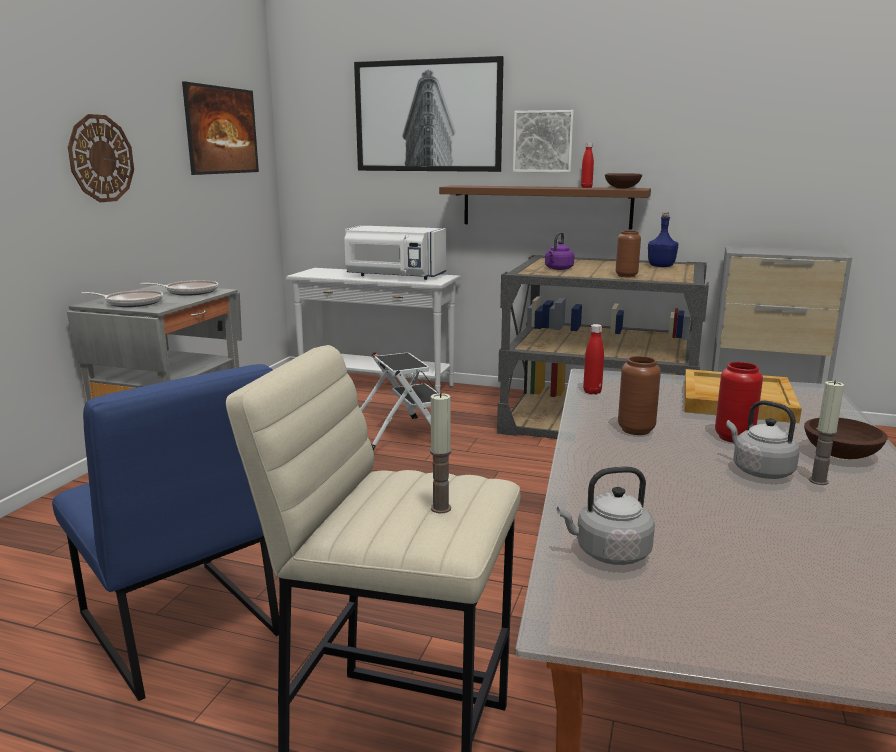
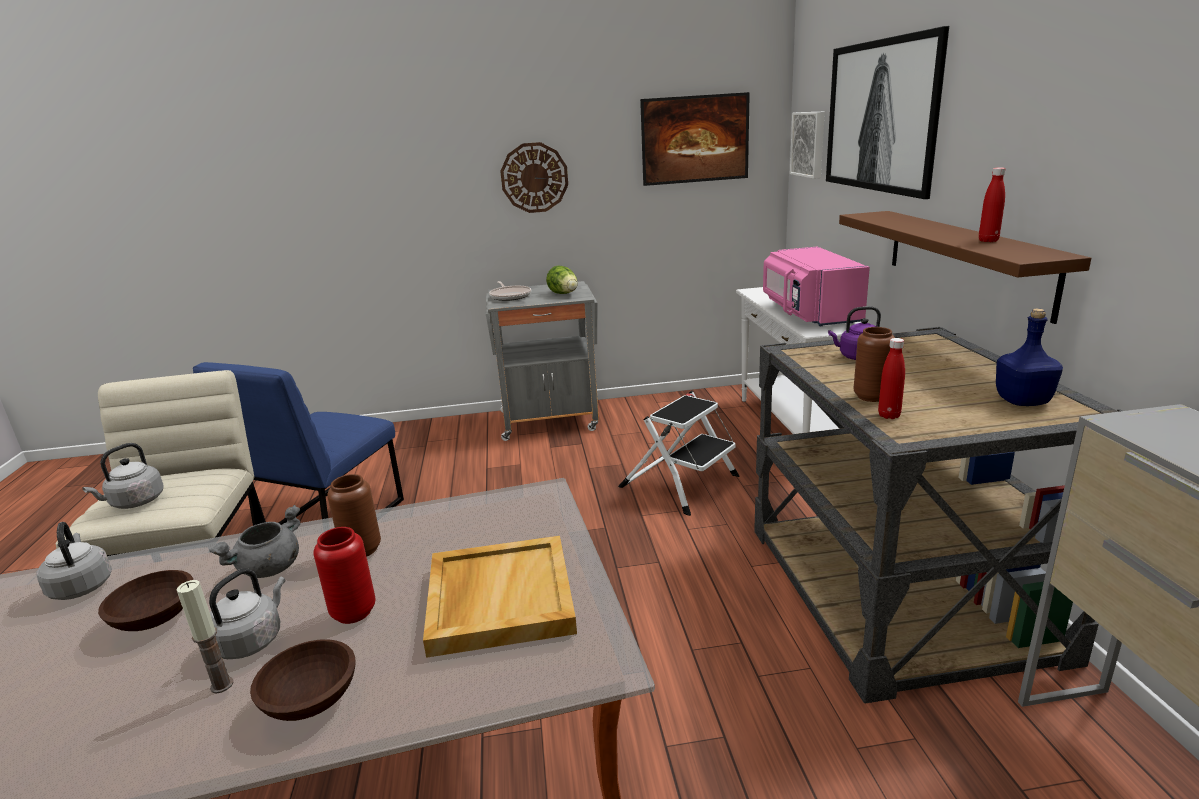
camera: 65 degrees right, 5 degrees up
(189, 292) = (564, 294): frying pan -> lettuce
(394, 276) = (809, 313): white microwave -> pink microwave
(440, 508) = (135, 502): candle -> grey kettle
(543, 141) = (973, 158): picture -> picture (809, 144)
(592, 392) = (478, 504): red bottle -> red bottle (889, 415)
(622, 188) = (1026, 250): brown bowl -> brown bowl (157, 617)
(643, 462) = (269, 569): none -> grey cooking pot

